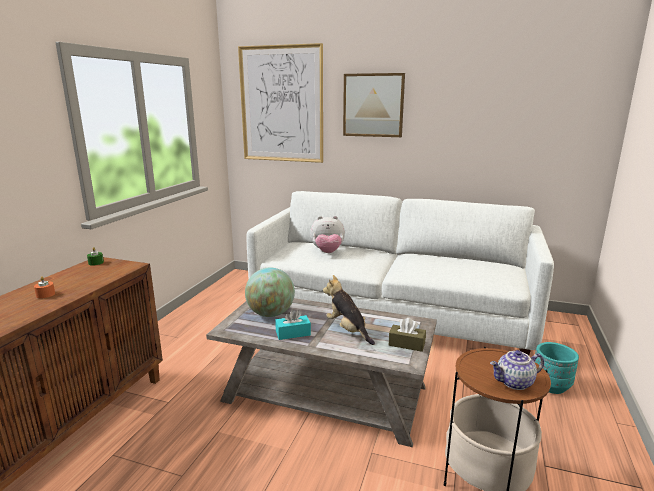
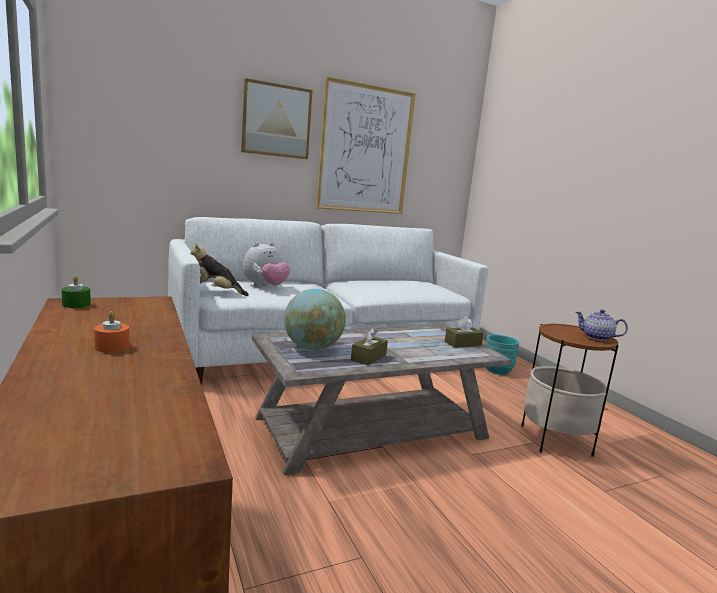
camera: 45 degrees left, 5 degrees down
(281, 104) = (154, 103): picture -> picture (365, 150)
(293, 333) = (368, 357): turquoise tissue box -> brown tissue box
(347, 330) = (405, 345): plush toy -> plush toy (216, 292)
(514, 383) = (596, 337): teapot -> teapot turned 90 degrees clockwise

